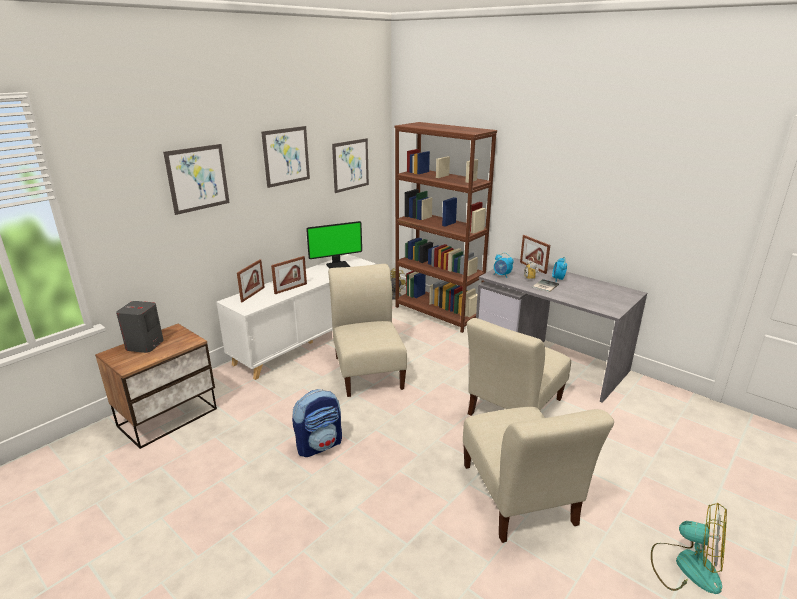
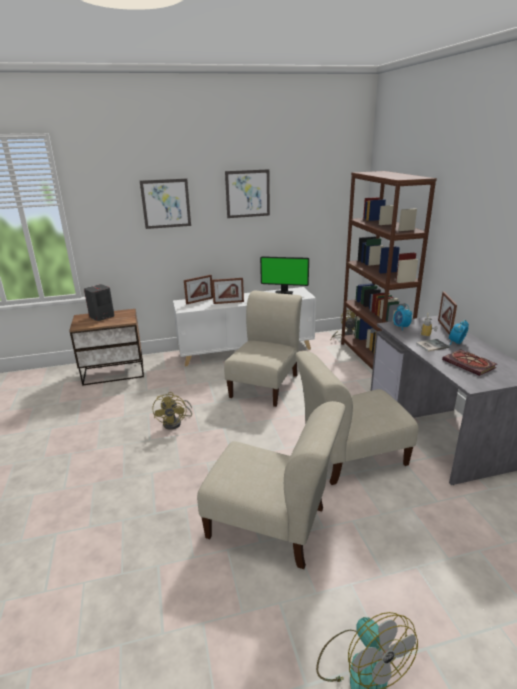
camera: 35 degrees right, 0 degrees up
(319, 445) = (175, 423): backpack -> yellow fan
(350, 165) = (316, 208): picture -> none
(519, 498) = (271, 525): beige chair -> beige chair turned 90 degrees counterclockwise
(589, 294) = (470, 364): none -> book

